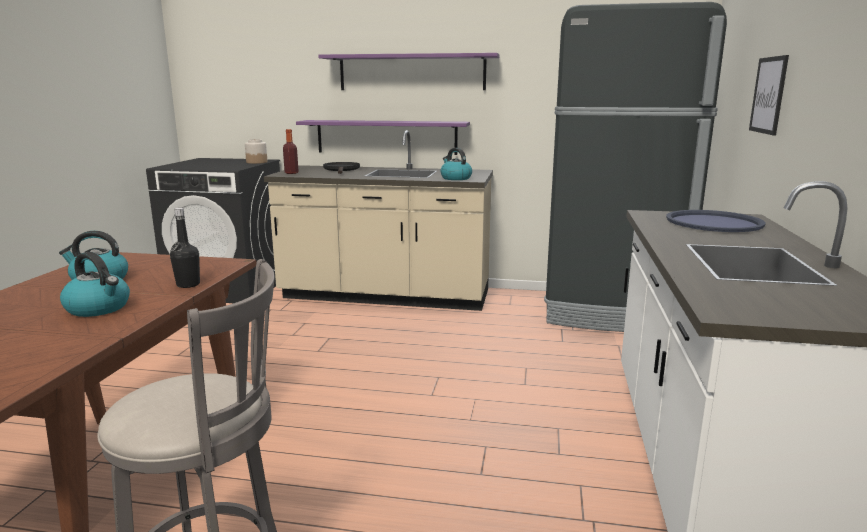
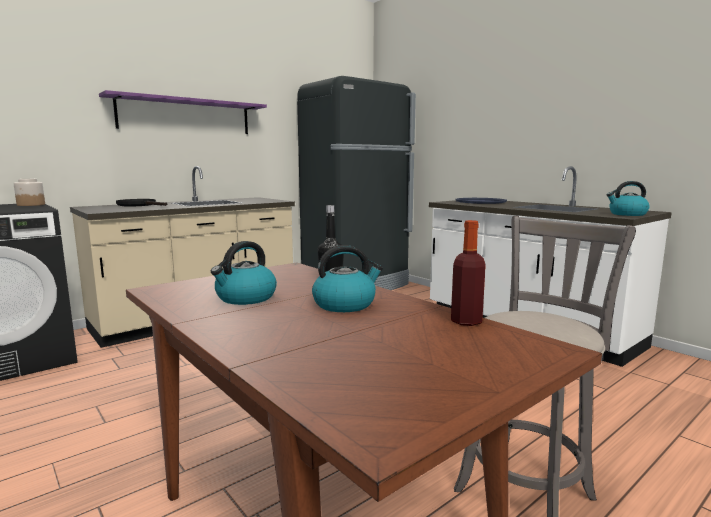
camera: 50 degrees left, 5 degrees down
(291, 173) = (103, 210): bottle -> bottle (466, 321)
(386, 137) = (165, 174): purple shelf -> none
(455, 178) = (264, 201): kettle -> kettle (627, 214)
(768, 95) = (457, 136): picture -> none

